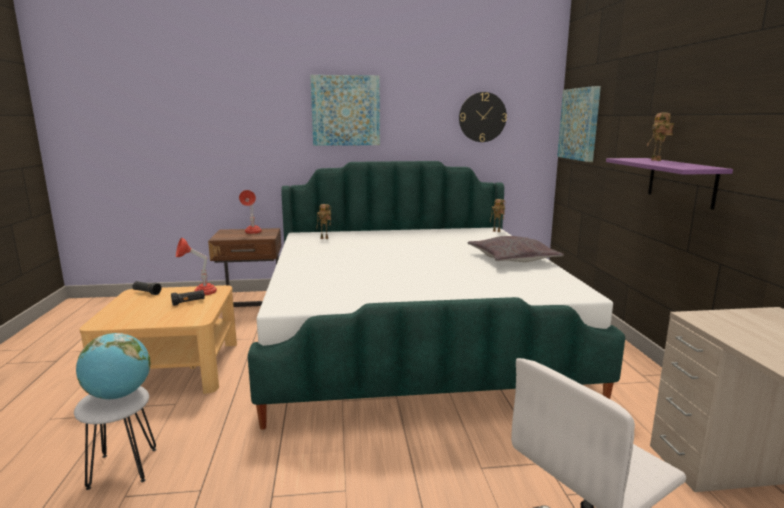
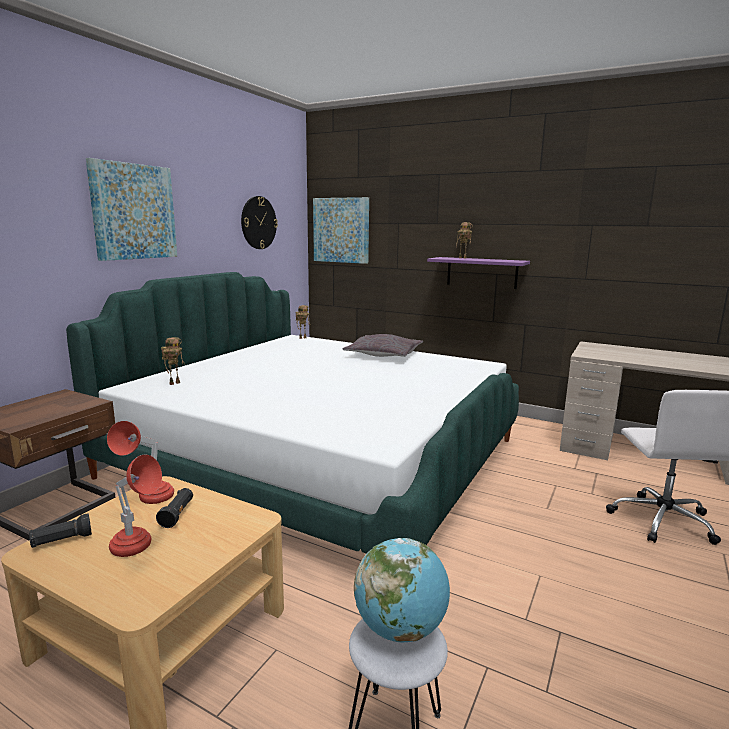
camera: 55 degrees left, 0 degrees up
(252, 233) = (49, 405): red table lamp -> red table lamp (138, 549)

